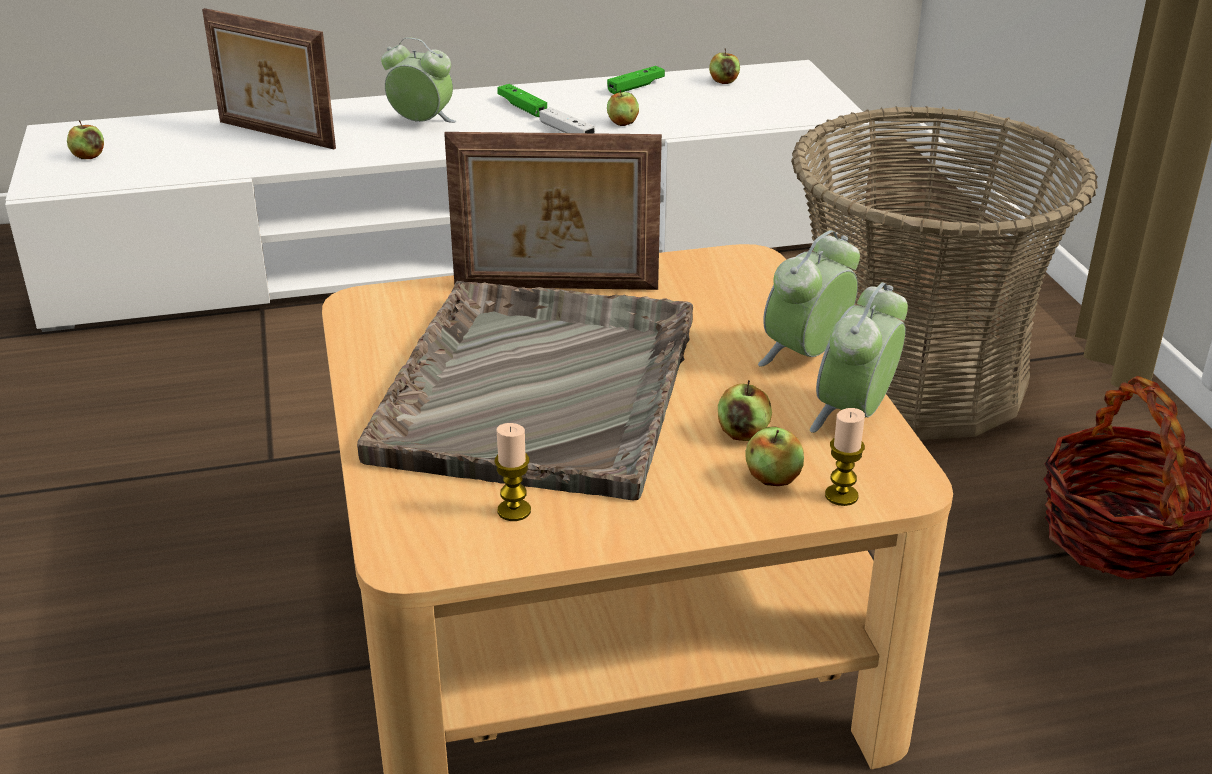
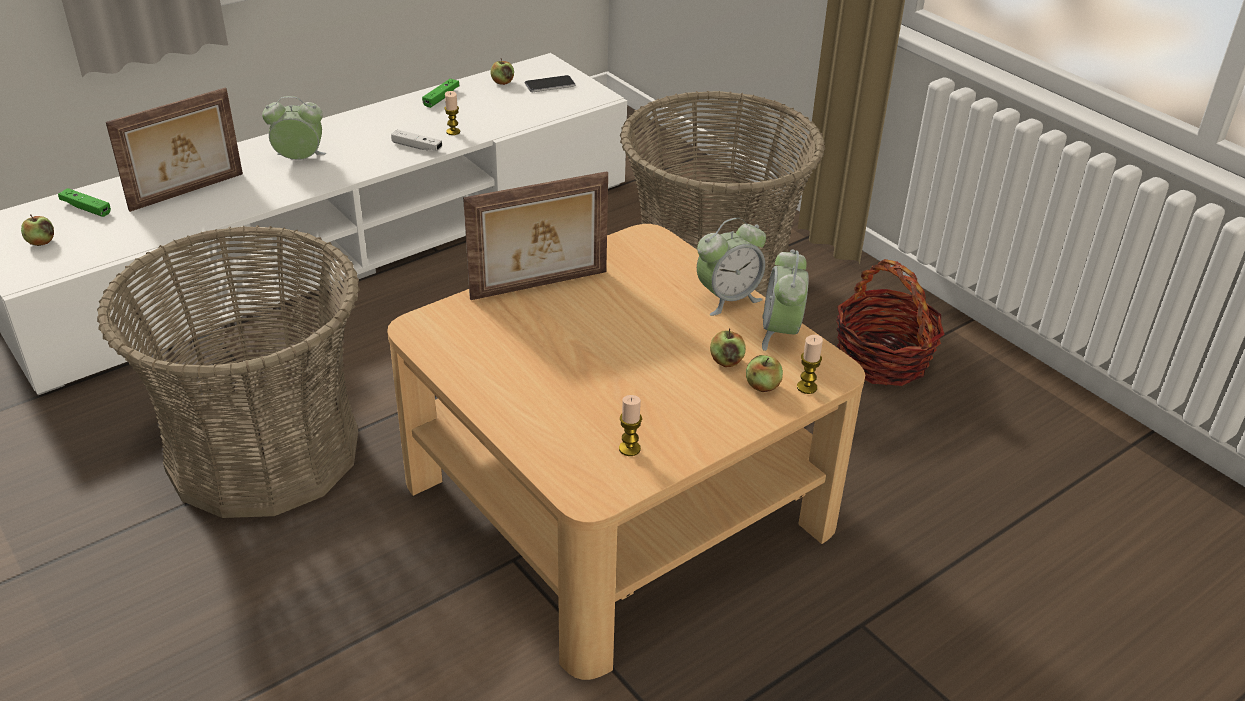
camera: 25 degrees left, 5 degrees up
(222, 446) = (263, 451): none -> basket
(275, 136) = (188, 193): picture frame -> picture frame turned 45 degrees counterclockwise
(522, 107) = (368, 131): green game controller -> green game controller (86, 208)
(540, 387) = (583, 361): grey tray -> none
(622, 123) = (453, 132): apple -> candle
(782, 92) = (550, 85): none -> phone
(806, 355) = (727, 298): alarm clock -> alarm clock turned 135 degrees counterclockwise

